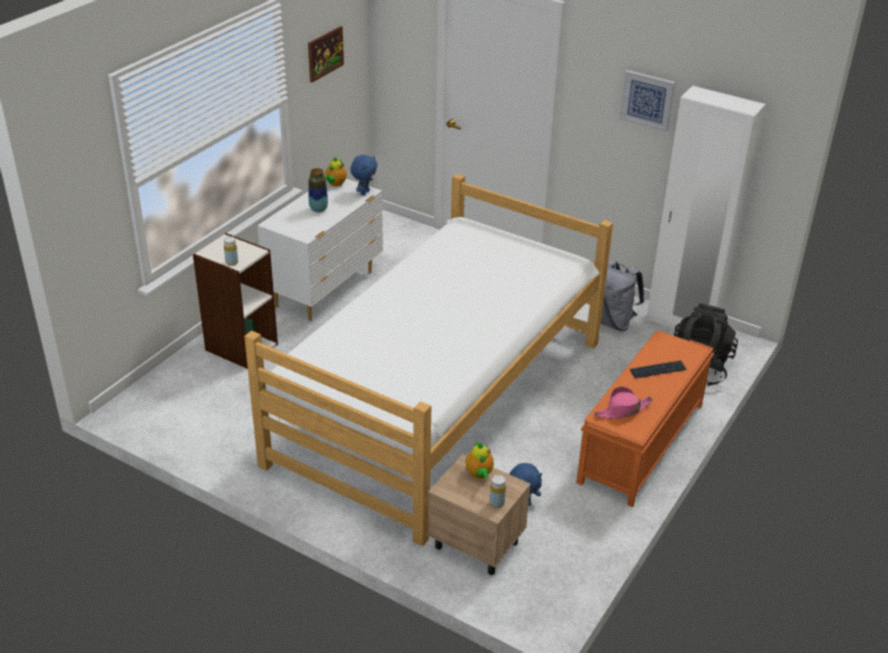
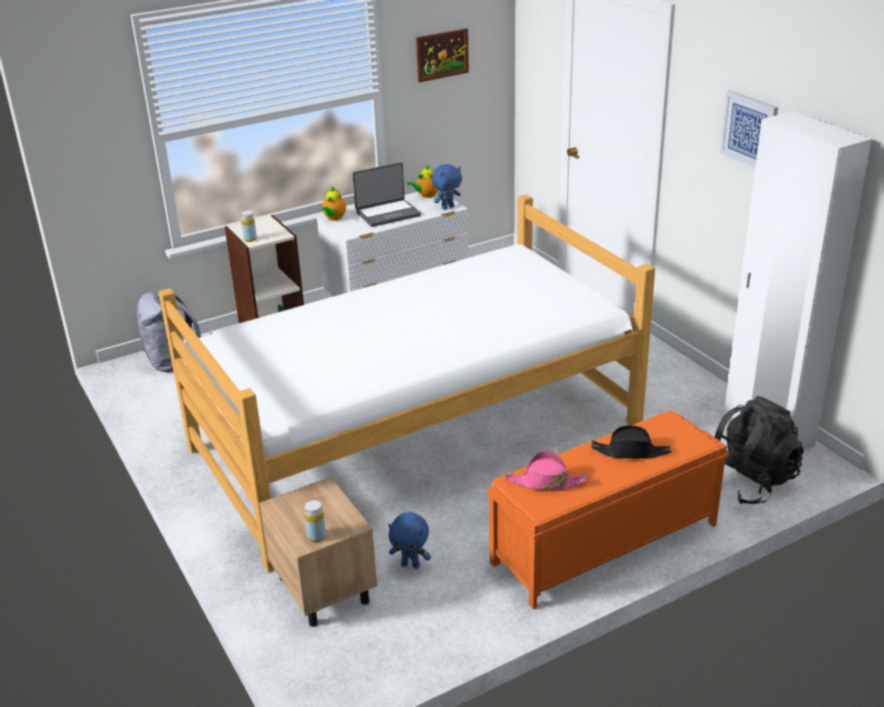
camera: 30 degrees right, 5 degrees down
(318, 209) = (387, 214): vase -> laptop
(479, 474) = (327, 502): teapot -> teapot (334, 218)
(612, 322) = (681, 407): grey backpack -> grey backpack (172, 362)
(658, 370) = (630, 452): keyboard -> black hat

